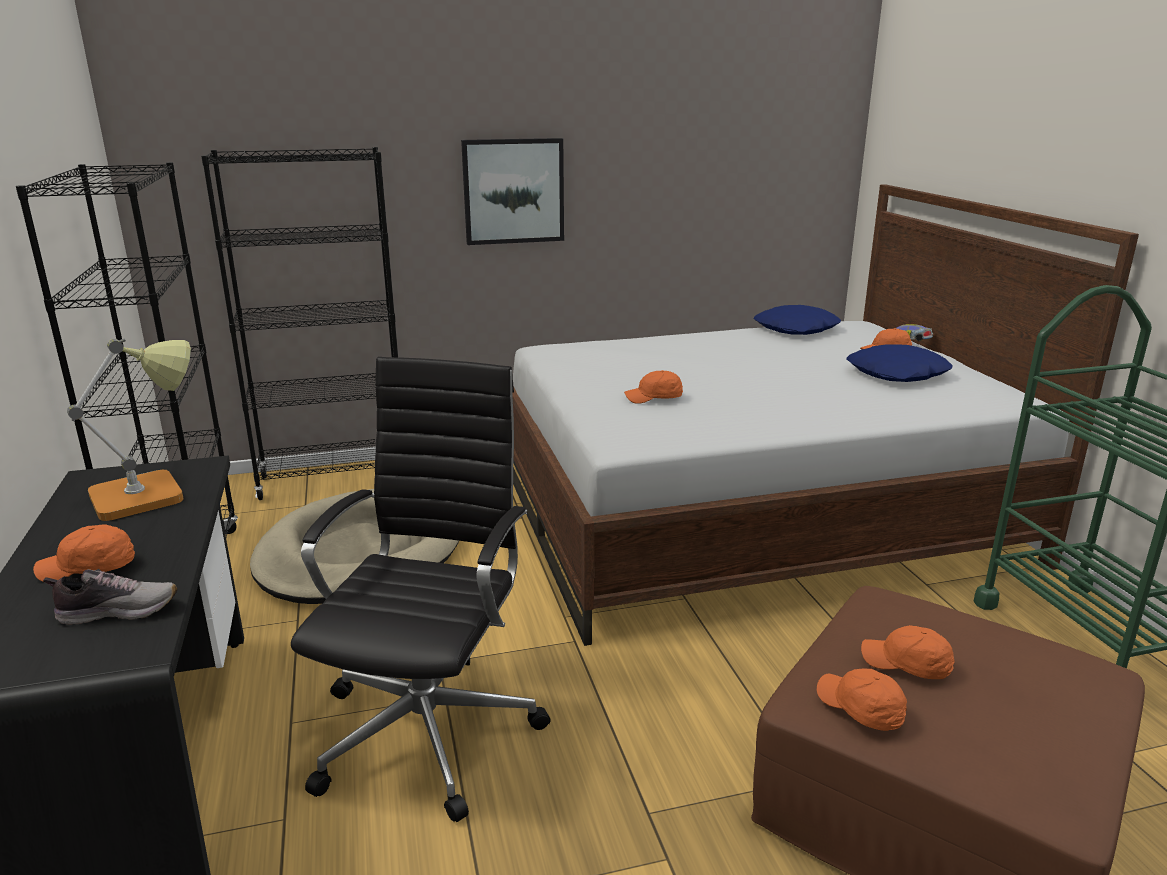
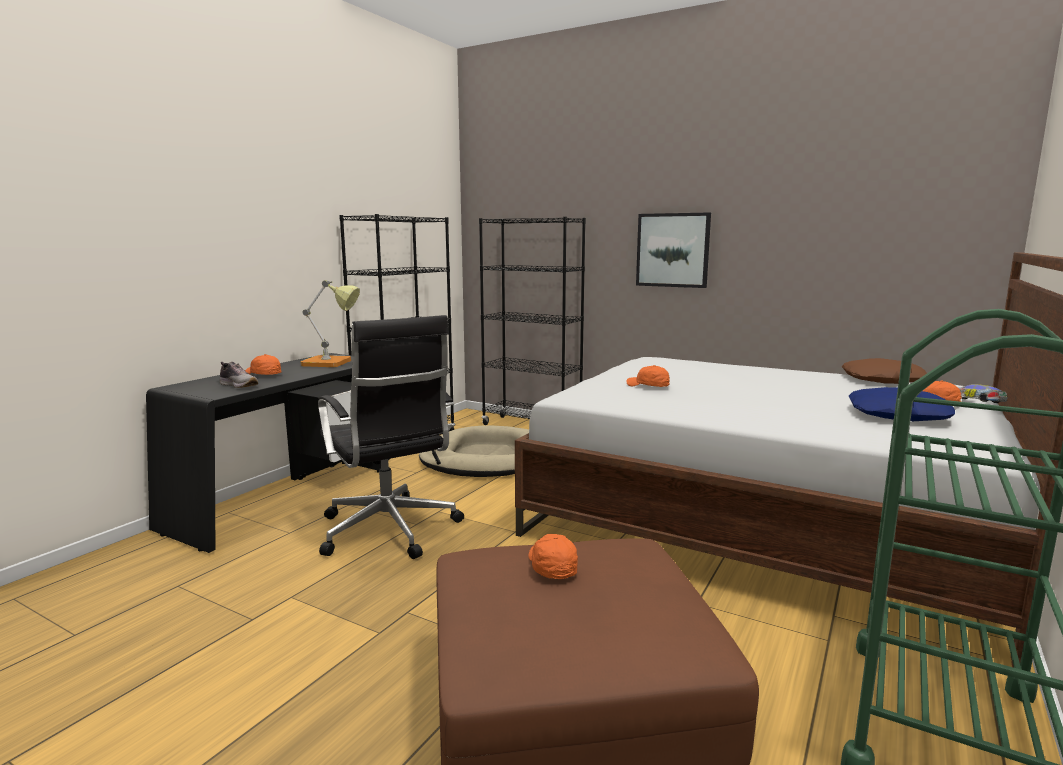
camera: 45 degrees right, 10 degrees down
(430, 726) = (389, 531): black office chair -> black office chair turned 90 degrees clockwise
(796, 329) = (882, 380): blue pillow -> brown pillow
(860, 709) = (477, 569): orange cap -> none

